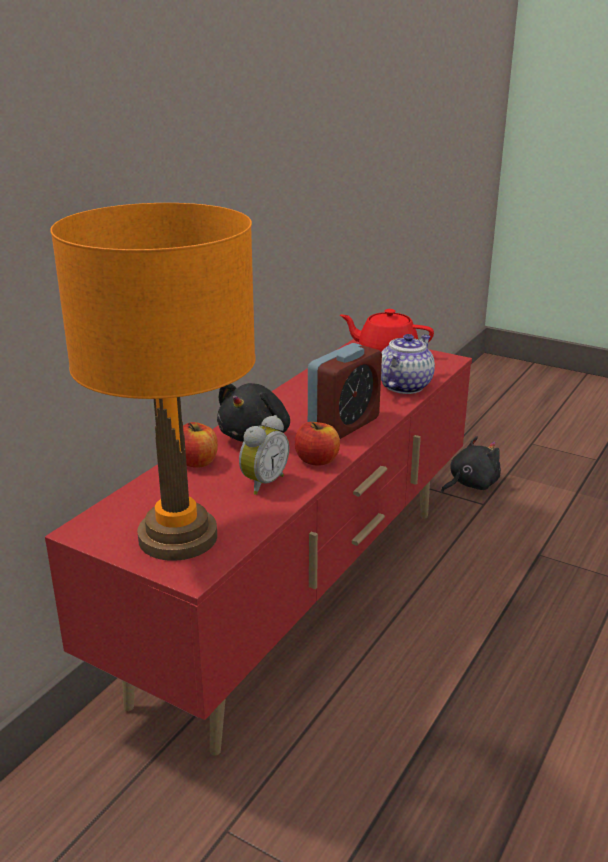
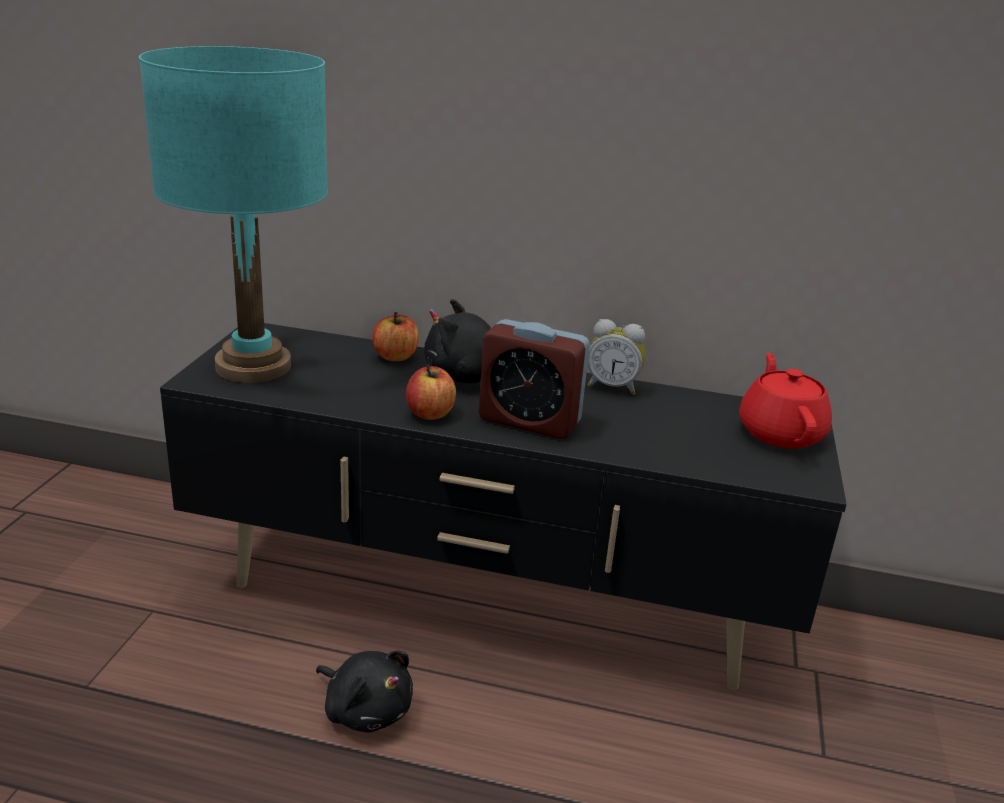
camera: 70 degrees right, 0 degrees up
(178, 537) = (254, 367): orange table lamp -> turquoise table lamp
(262, 483) = (366, 391): alarm clock -> alarm clock (612, 387)
(303, 598) = (490, 602): red tv stand -> black tv stand
(404, 385) = (681, 453): teapot -> none
(470, 484) = (871, 734): black plush toy -> black plush toy (366, 709)

